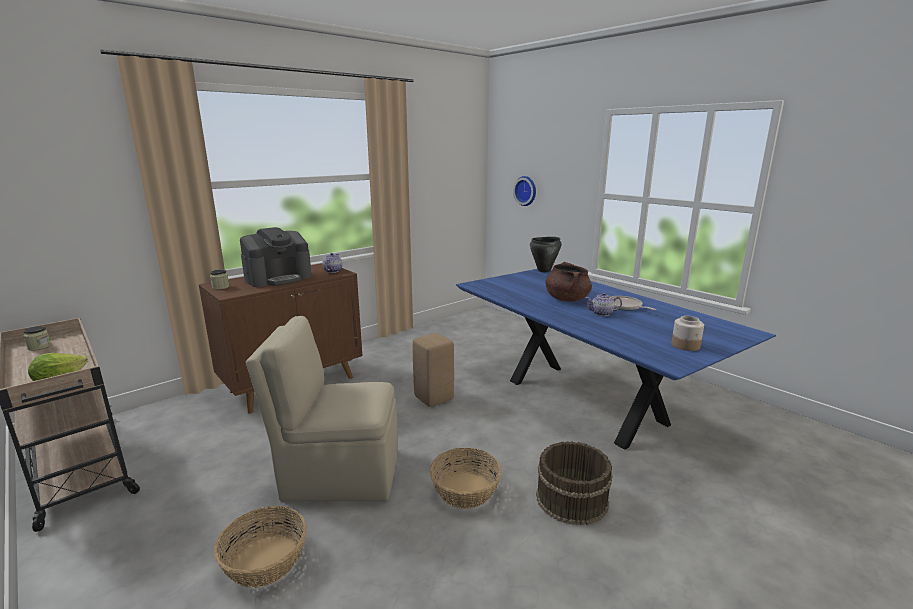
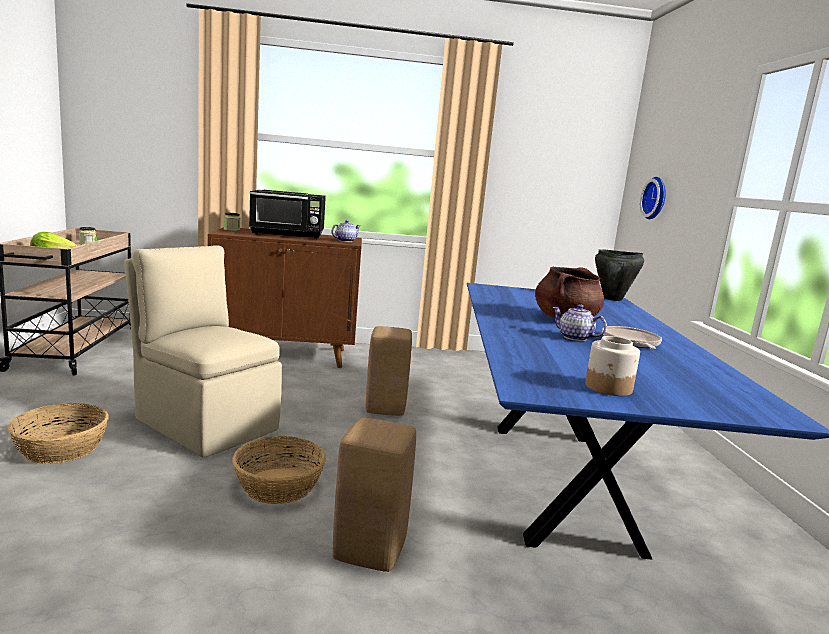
camera: 35 degrees right, 5 degrees down
(278, 278) = (288, 235): coffee machine -> black microwave
(571, 498) = (369, 550): brown bucket -> beige stool

